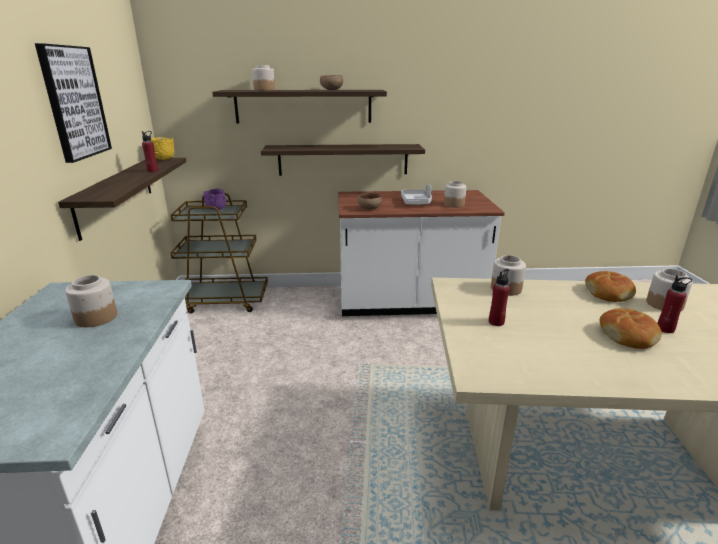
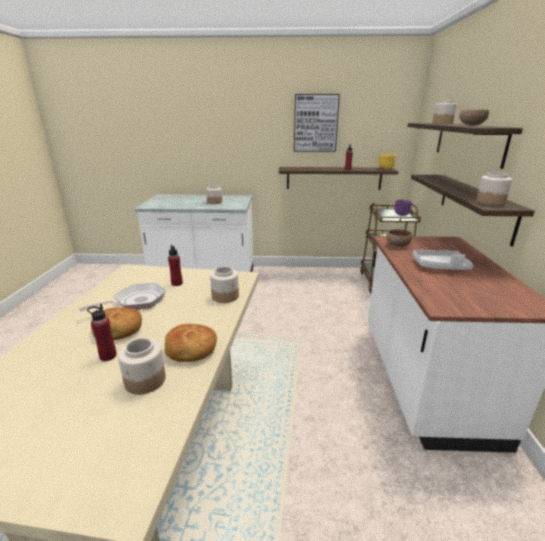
camera: 95 degrees right, 0 degrees up
(453, 204) = (446, 286): jar -> jar (490, 202)
(564, 340) = (136, 301): none -> frying pan

